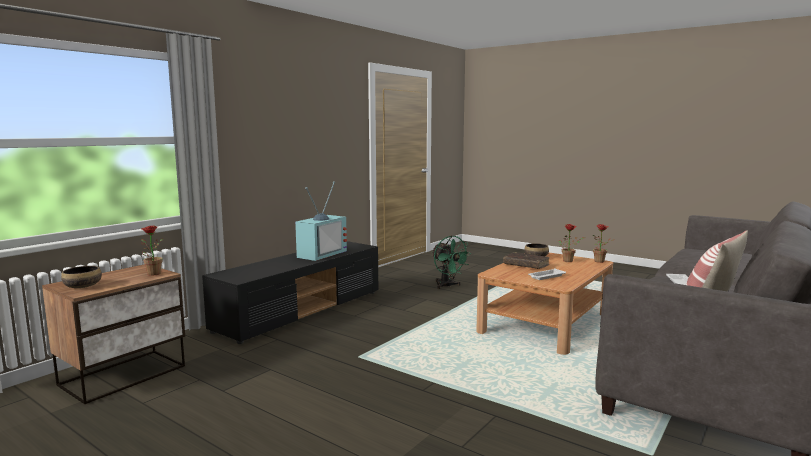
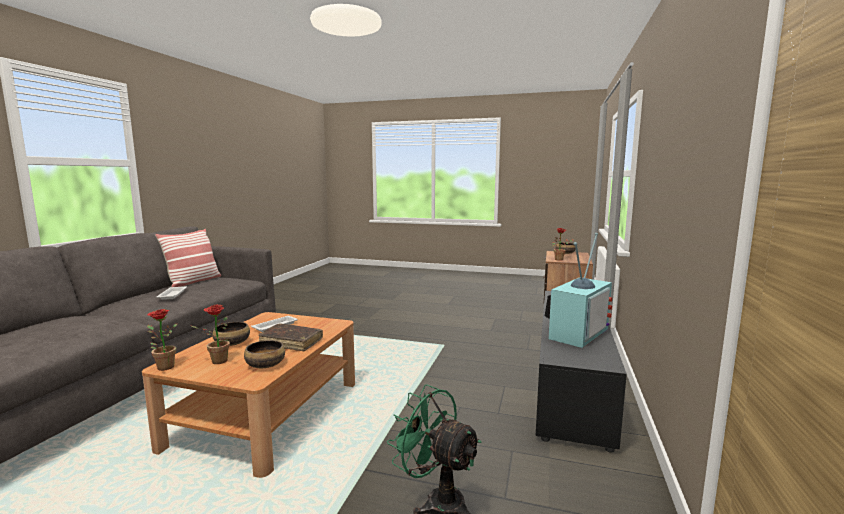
camera: 160 degrees right, 0 degrees up
(320, 253) = (575, 332): television -> television turned 150 degrees counterclockwise
(571, 269) = (232, 343): none -> bowl

